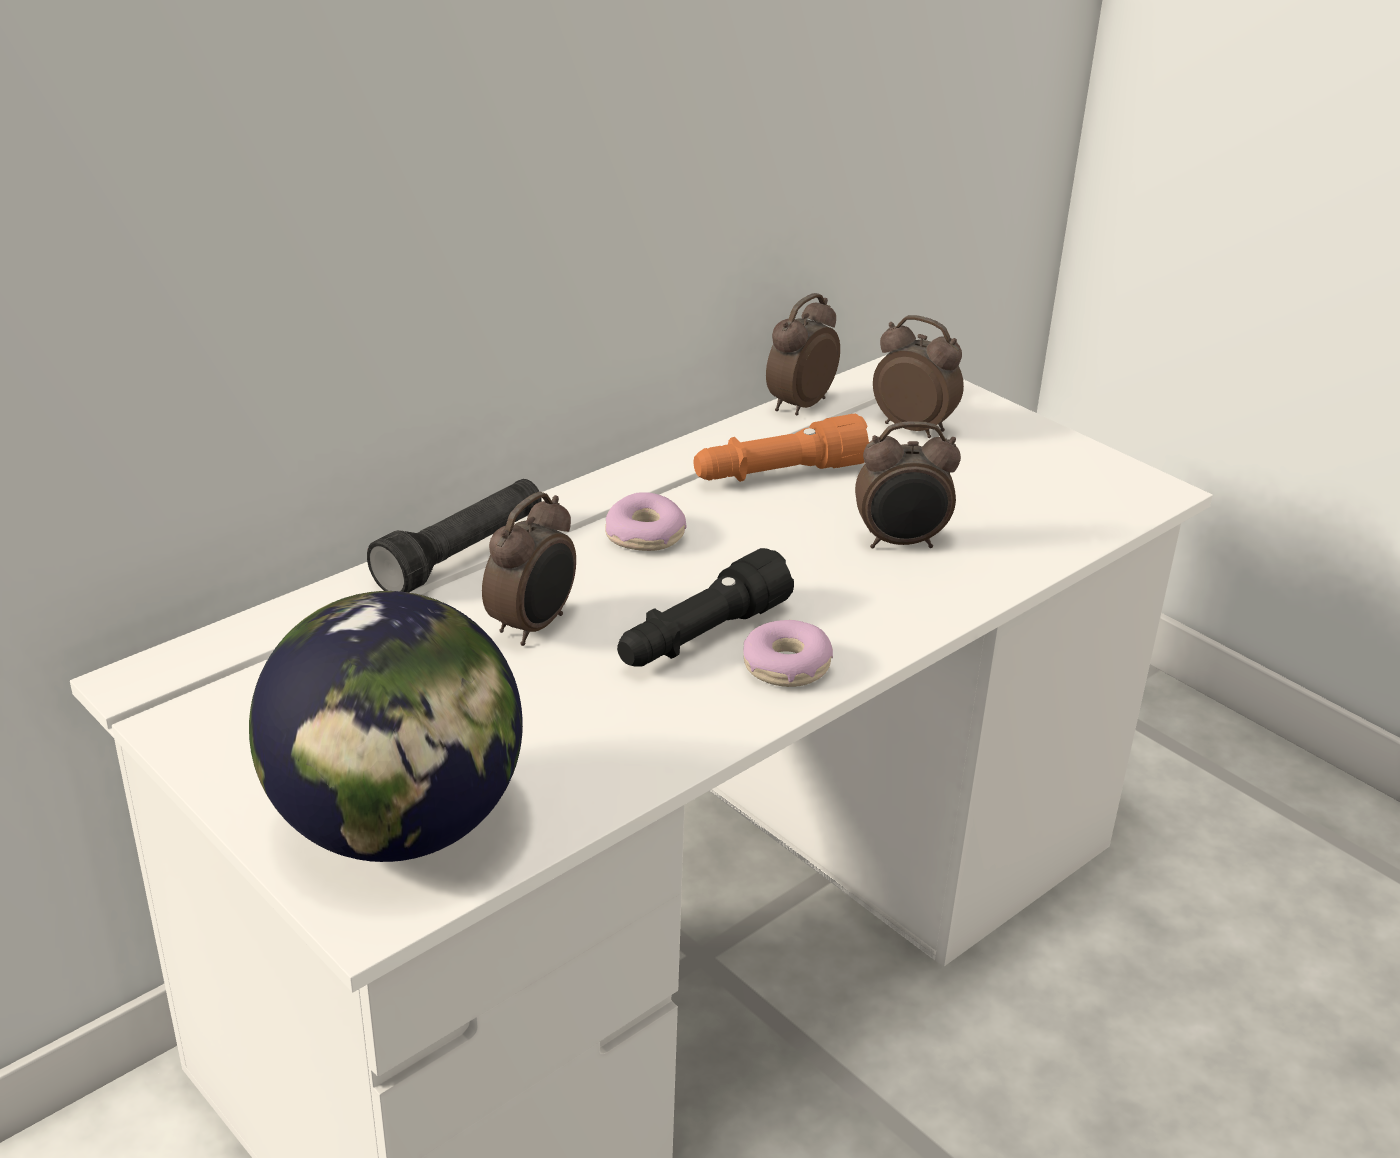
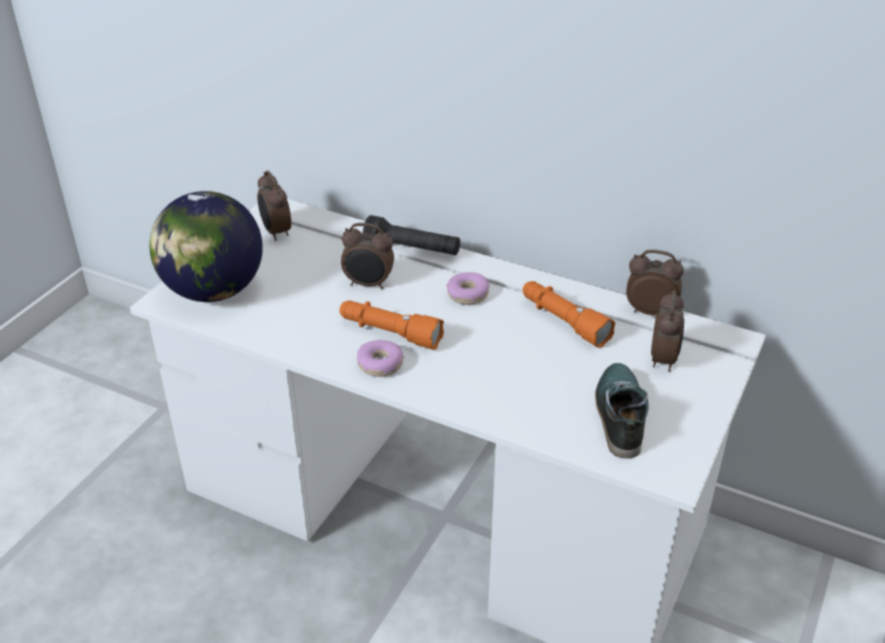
camera: 70 degrees right, 5 degrees up
(701, 636) = (390, 333): black flashlight -> orange flashlight
(901, 543) = (525, 379): alarm clock -> alarm clock (276, 232)
(1016, 493) = (618, 415): none -> shoe

